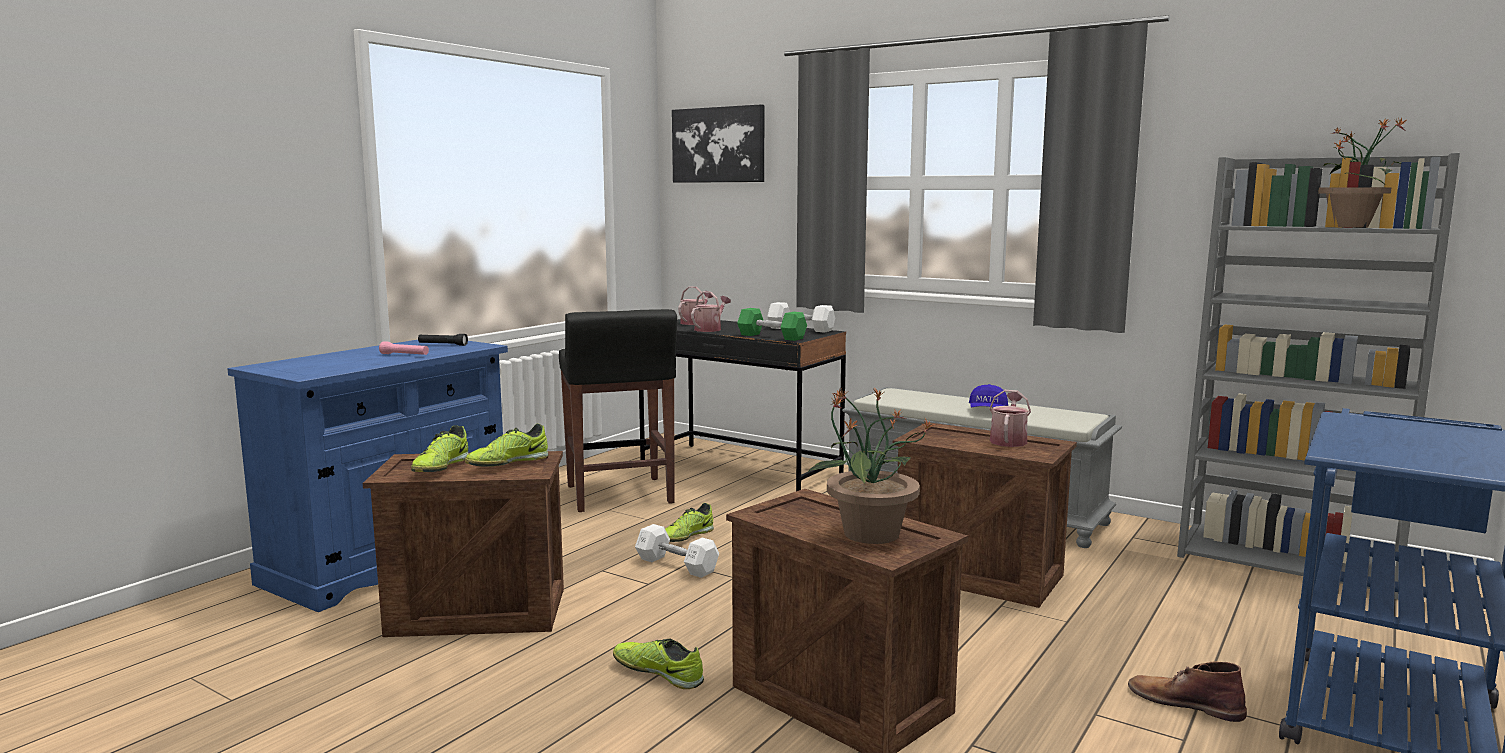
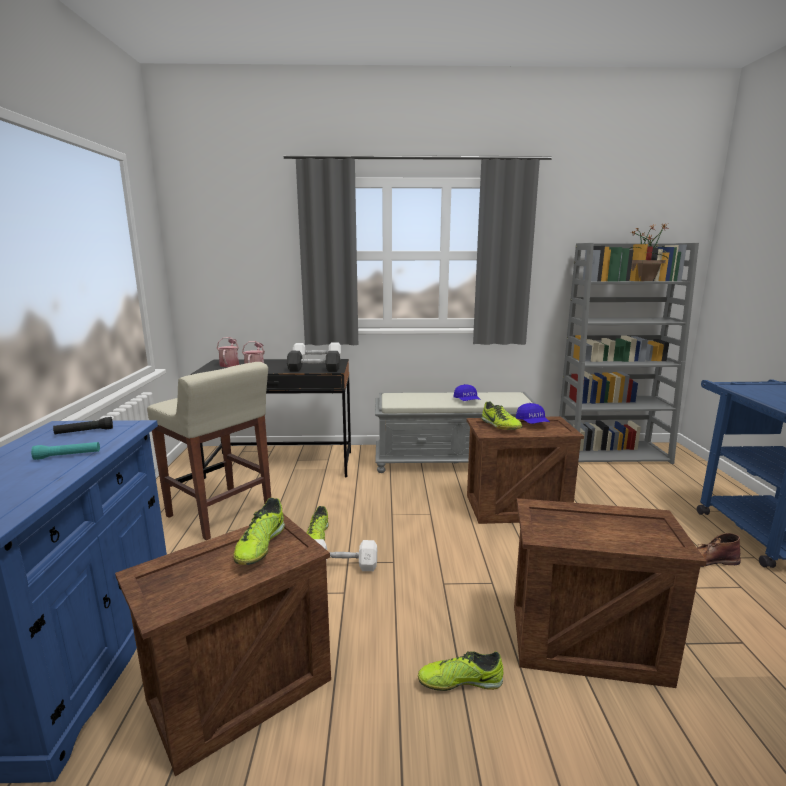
camera: 35 degrees left, 5 degrees up
(404, 355) = (68, 456): pink flashlight -> turquoise flashlight
(440, 468) = (201, 575): shoe -> shoe (500, 426)
(619, 495) = (220, 513): black stool -> beige stool
(719, 145) = (221, 225): picture -> none
(771, 337) = (314, 370): green dumbbell -> black dumbbell
(869, 534) = (631, 530): potted plant -> none
(1008, 440) = (532, 423): watering can -> blue cap

